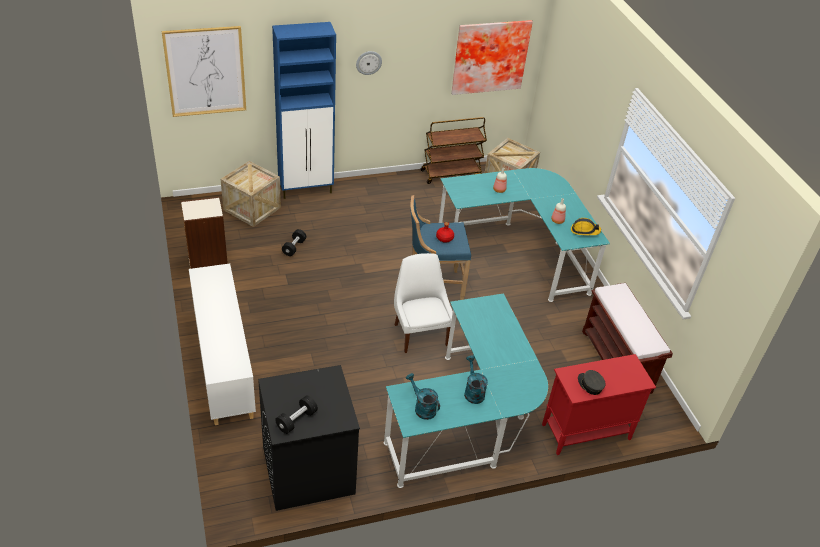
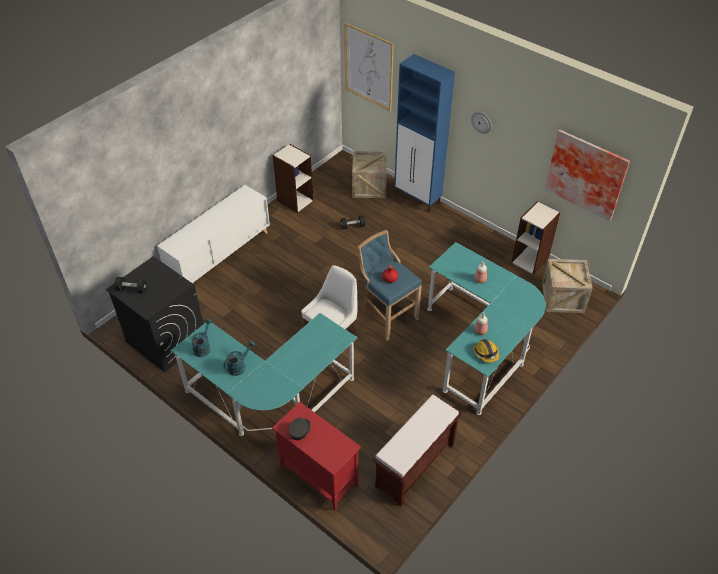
camera: 60 degrees right, 5 degrees up
(451, 173) = (530, 260): brown cart -> bookcase

